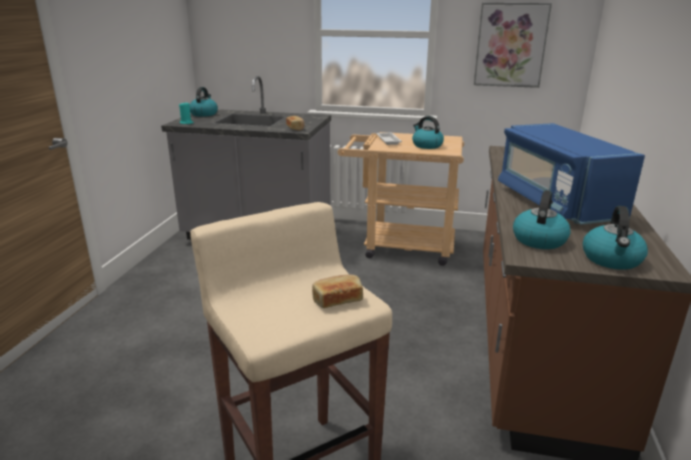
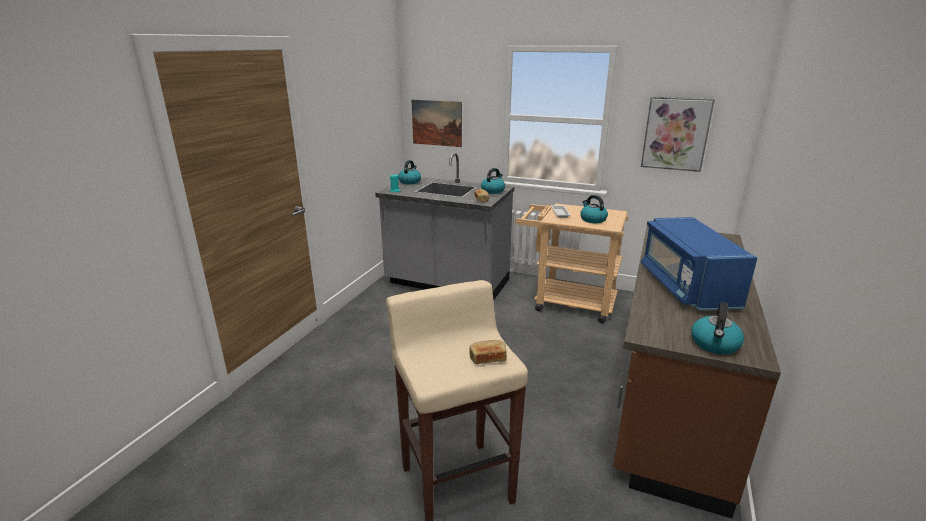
camera: 10 degrees right, 0 degrees up
(232, 43) = (437, 123): none -> picture
(539, 239) = (659, 321): kettle -> kettle (493, 191)

